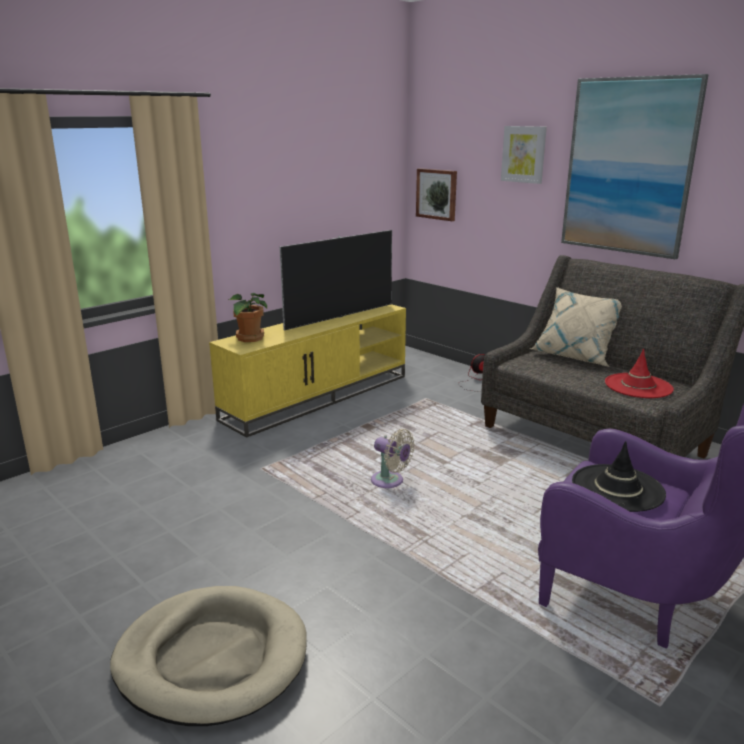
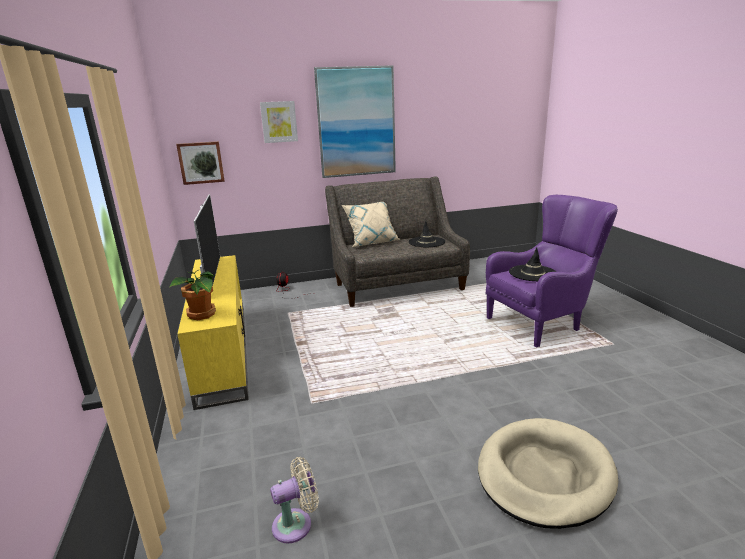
camera: 60 degrees left, 0 degrees up
(390, 482) = (384, 355): beige fan -> beige fan (296, 524)
(638, 386) = (426, 242): red hat -> black hat

